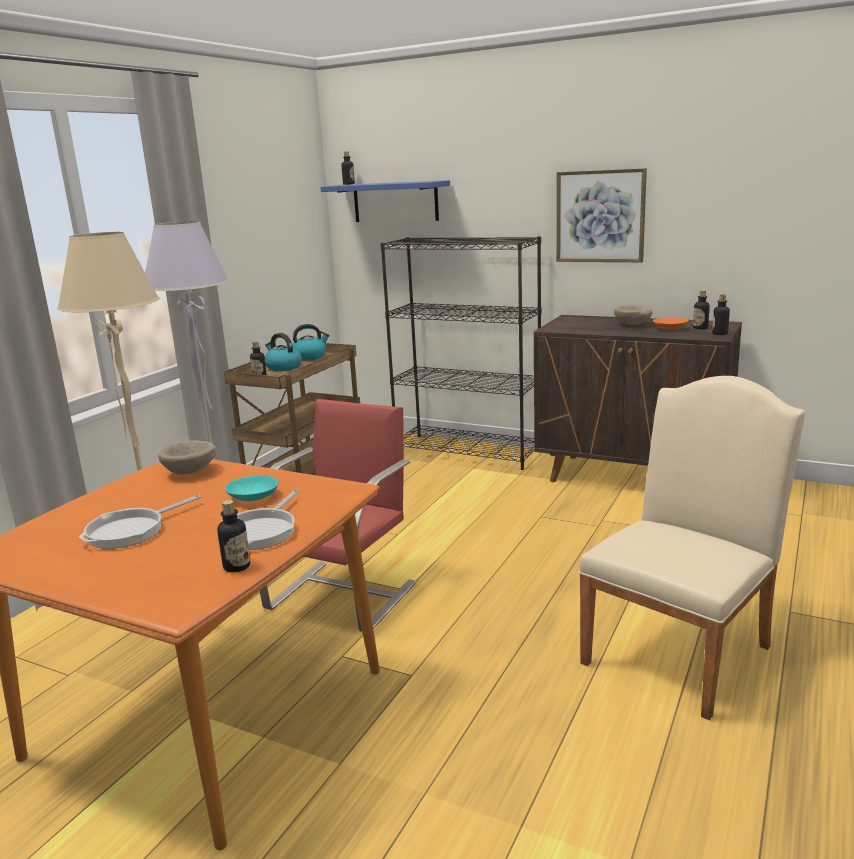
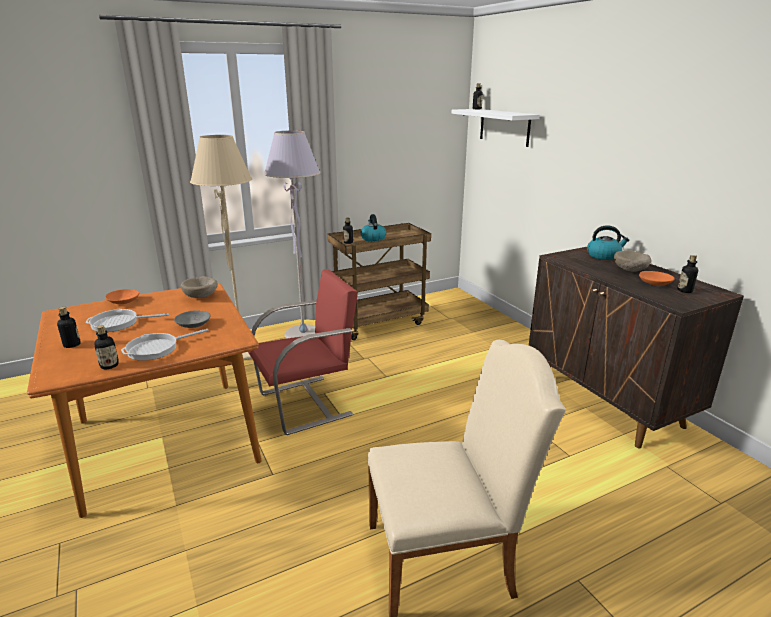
camera: 35 degrees right, 5 degrees up
(75, 510) = (124, 301): none -> orange bowl
(253, 496) = (194, 324): turquoise bowl -> grey bowl
(309, 357) = (401, 234): kettle -> kettle (604, 256)
(395, 202) = (504, 127): blue shelf -> white shelf
(468, 452) = (509, 333): black bookcase -> none
(600, 216) = (641, 164): picture -> none
(719, 333) = (690, 302): bottle -> bottle (72, 345)

